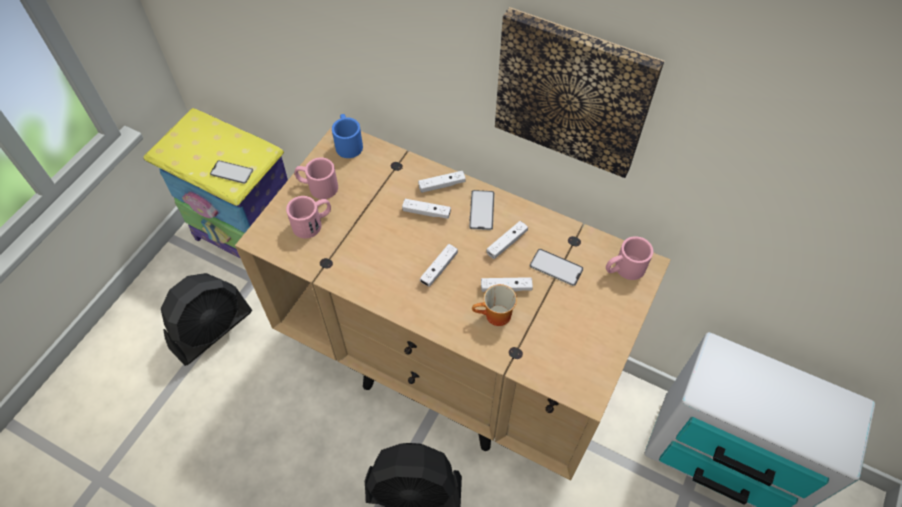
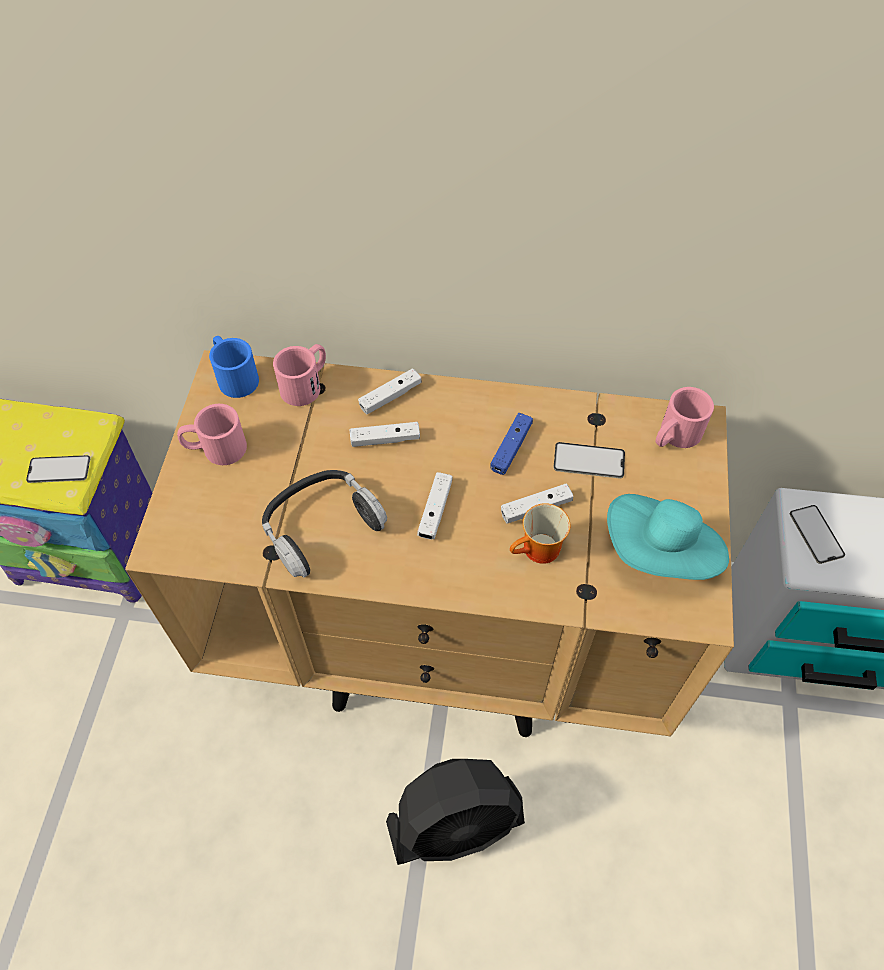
camera: 20 degrees left, 0 degrees up
(212, 330) = (88, 703): black fan -> none
(313, 223) = (230, 502): pink mug -> pink mug (306, 384)
(362, 256) = (321, 526): none -> headphones
(481, 210) = (459, 414): phone -> phone (816, 534)
(507, 243) = (511, 448): white game controller -> blue game controller
(573, 92) = (570, 209): picture -> none
(578, 344) = (661, 553): none -> turquoise hat

